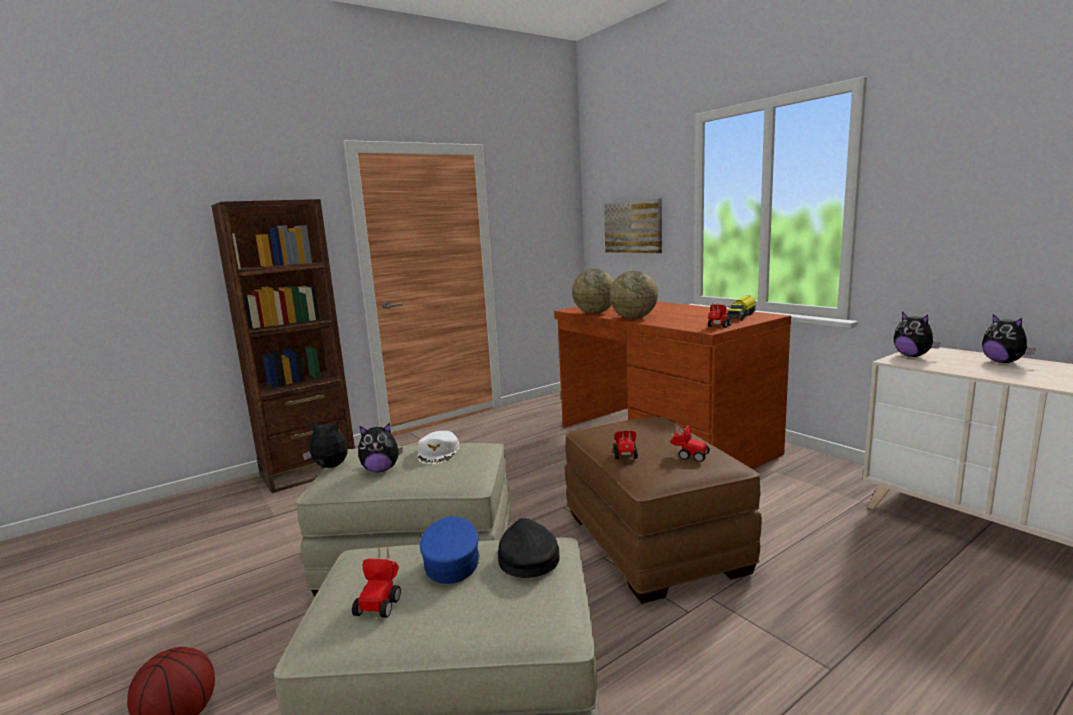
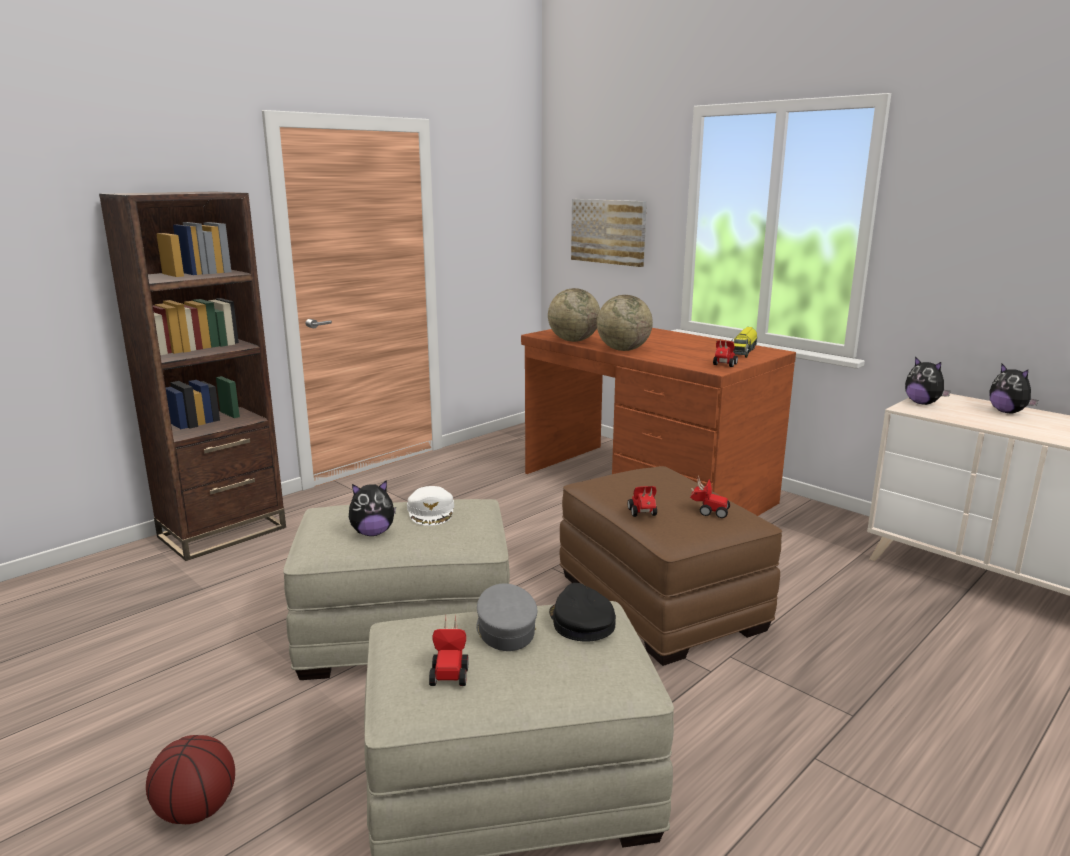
camera: 10 degrees left, 5 degrees up
(329, 467) = (306, 531): plush toy -> none
(452, 562) = (505, 630): blue cap -> grey cap

